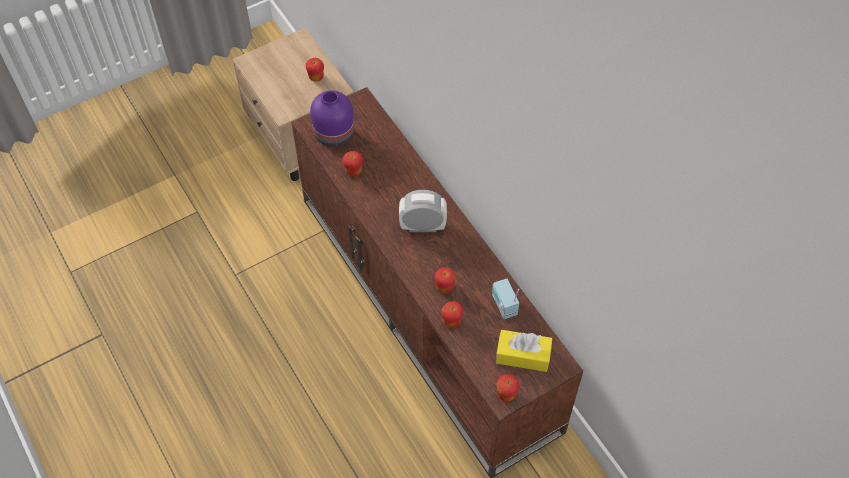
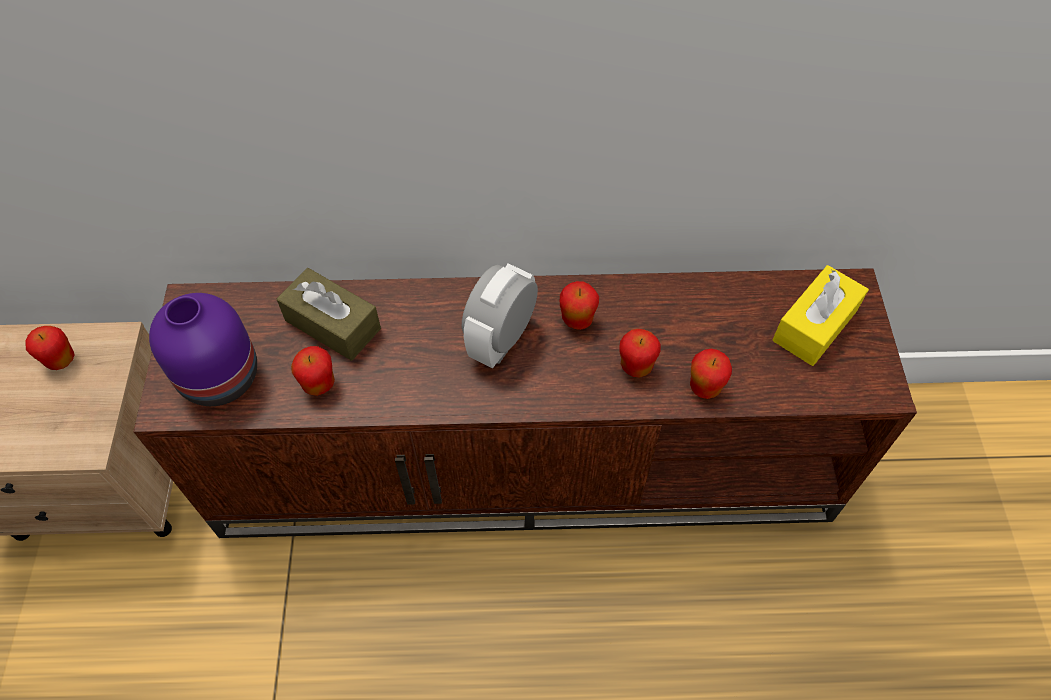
camera: 60 degrees left, 0 degrees up
(387, 158) = (333, 324): none -> brown tissue box
(503, 306) = (713, 307): radio -> none
(506, 394) = (874, 380): apple -> apple (577, 320)

